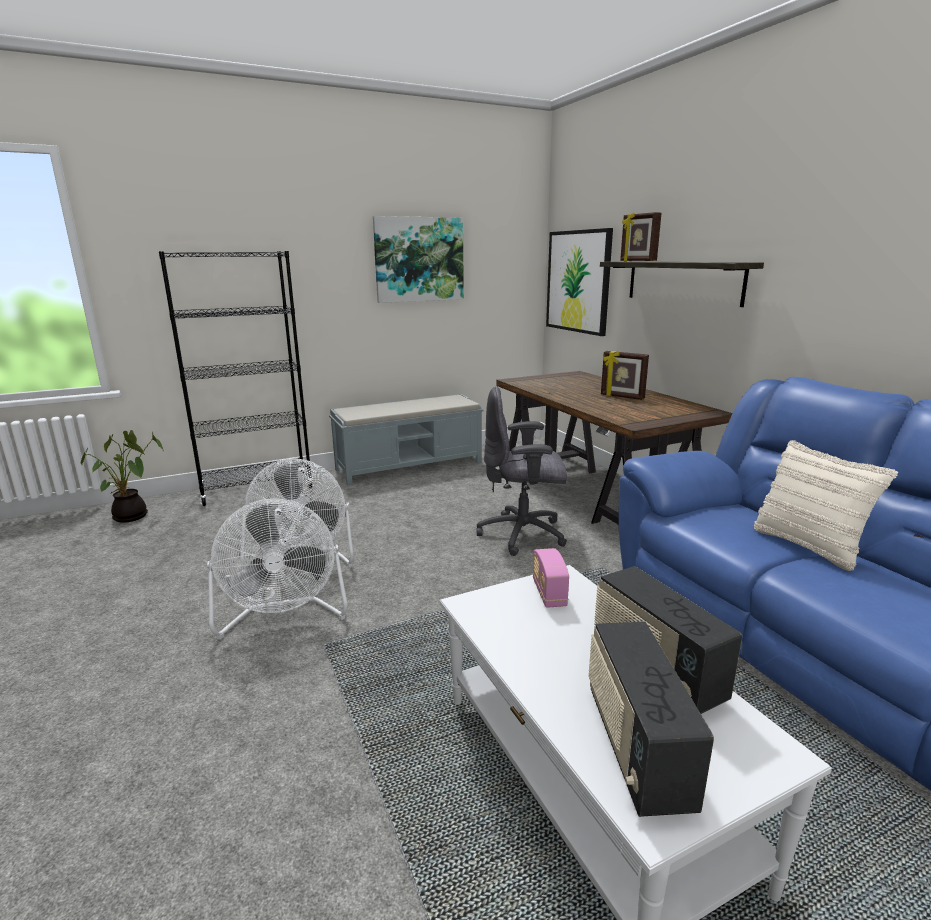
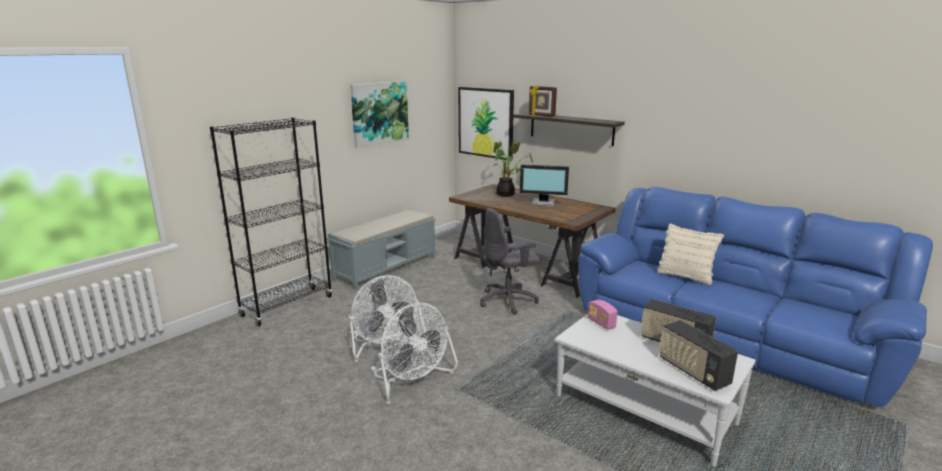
camera: 25 degrees left, 0 degrees up
(133, 517) = (207, 346): potted plant -> potted plant (507, 194)
(622, 397) = (543, 203): picture frame -> monitor

